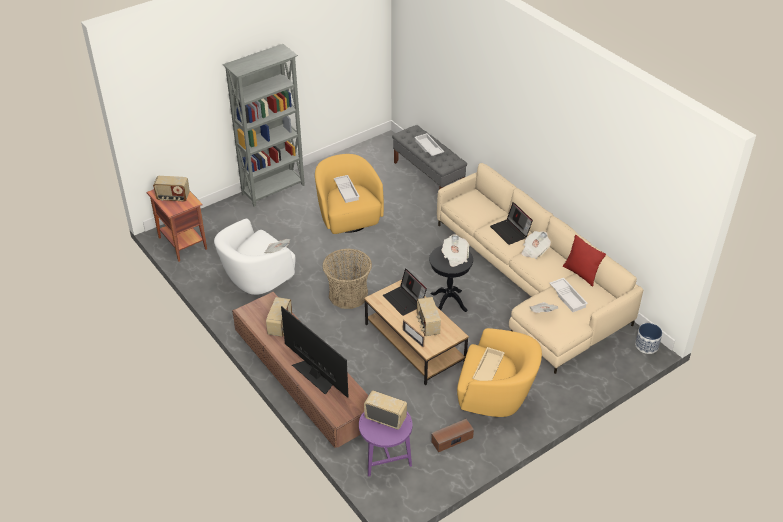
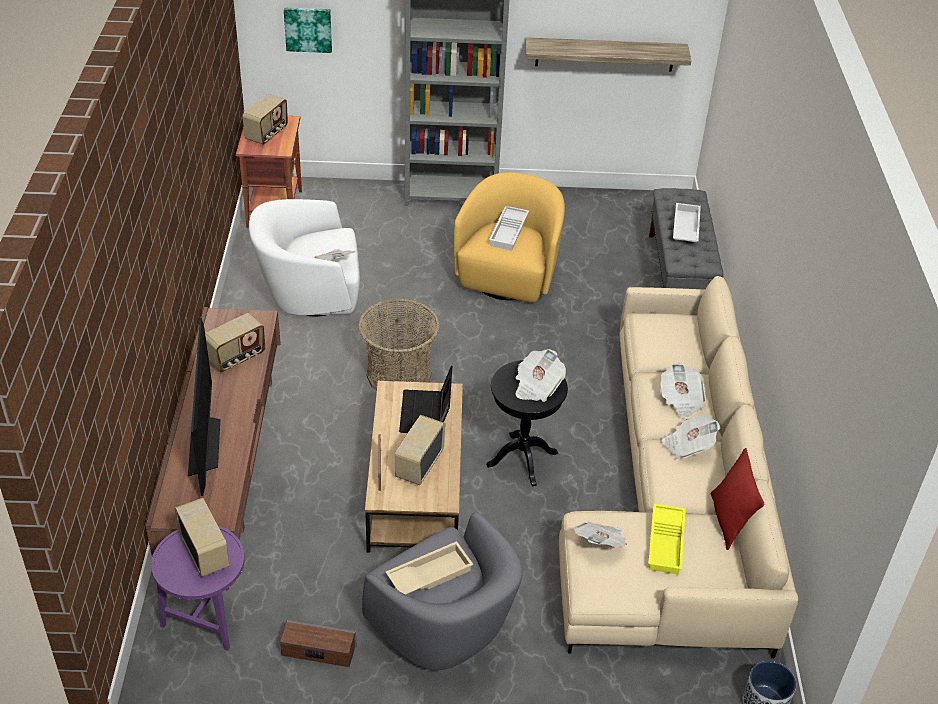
camera: 35 degrees right, 0 degrees up
(170, 123) = (308, 29): none -> picture
(173, 198) = (267, 134): radio -> radio turned 105 degrees counterclockwise
(335, 70) = (605, 54): none -> shelf
(495, 397) = (443, 630): yellow armchair -> grey armchair
(510, 232) = (681, 400): laptop -> newspaper
(568, 297) = (667, 543): white tray -> yellow tray

